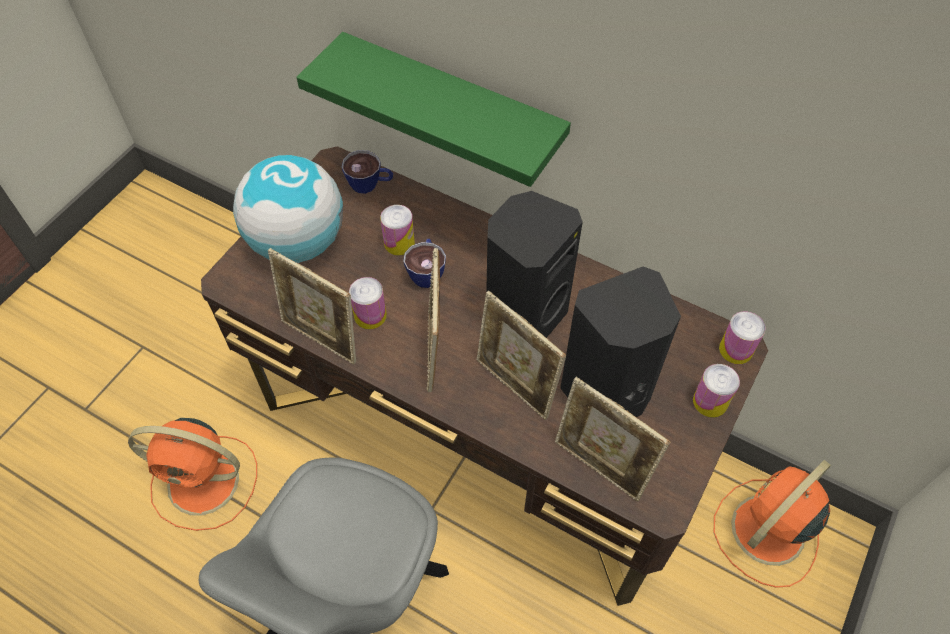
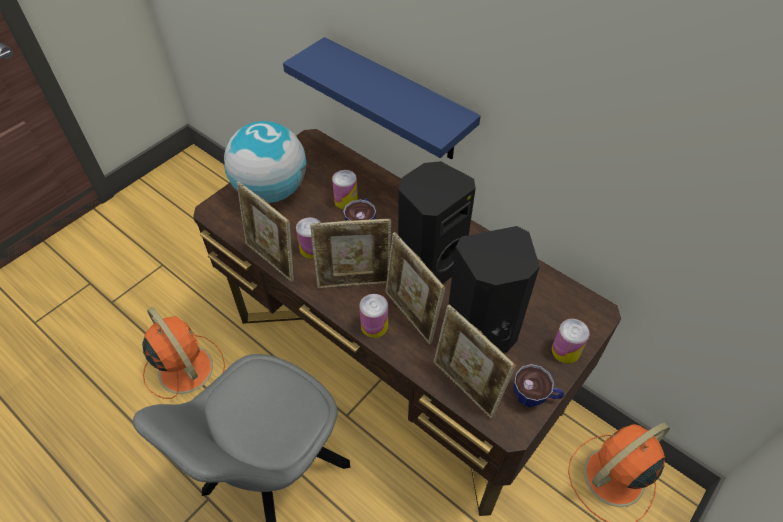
camera: 10 degrees right, 5 degrees down
(206, 482) = (184, 368): orange fan -> orange fan turned 150 degrees counterclockwise
(370, 185) = (334, 157): cup -> cup (535, 397)
(434, 352) = (354, 282): picture frame -> picture frame turned 105 degrees counterclockwise
(452, 108) = (397, 101): green shelf -> blue shelf
(735, 349) = (594, 314): can -> can (374, 326)

